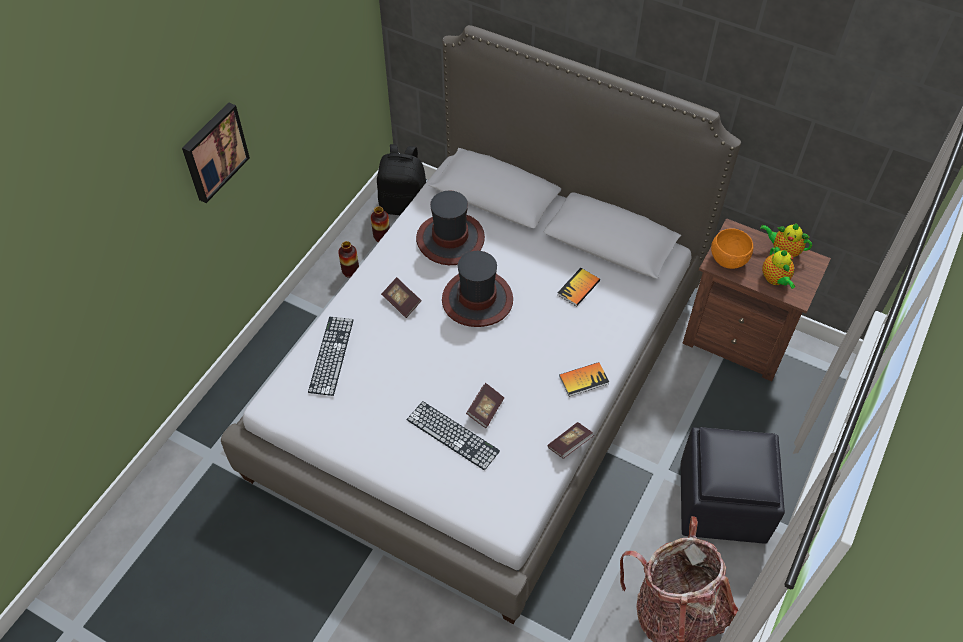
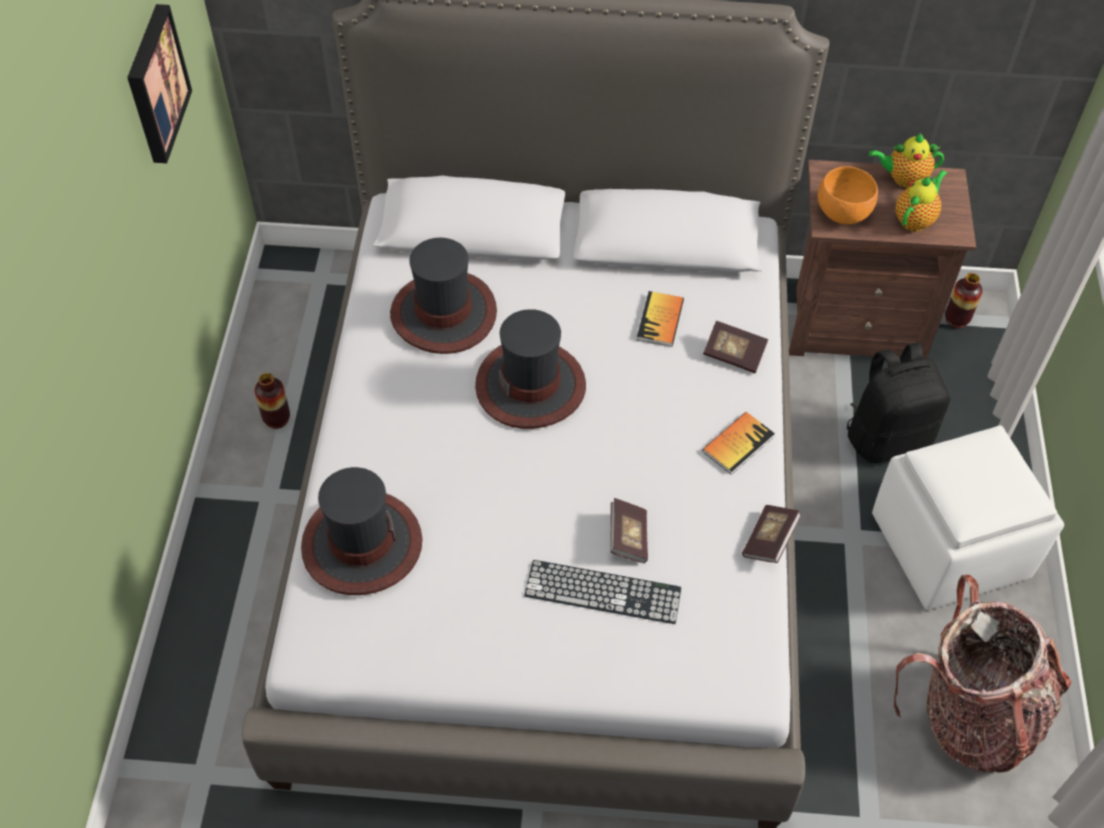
camera: 25 degrees left, 0 degrees up
(213, 151) = (78, 286): picture -> picture (154, 84)
(331, 355) = (361, 544): keyboard -> hat
(382, 237) = (297, 353): vase -> vase (956, 320)
(401, 302) = (423, 428): book -> book (734, 355)
(404, 205) = (307, 296): black backpack -> black backpack (887, 437)
(723, 503) = (951, 547): black ottoman -> white ottoman
(775, 280) = (915, 219): teapot -> teapot turned 105 degrees counterclockwise

